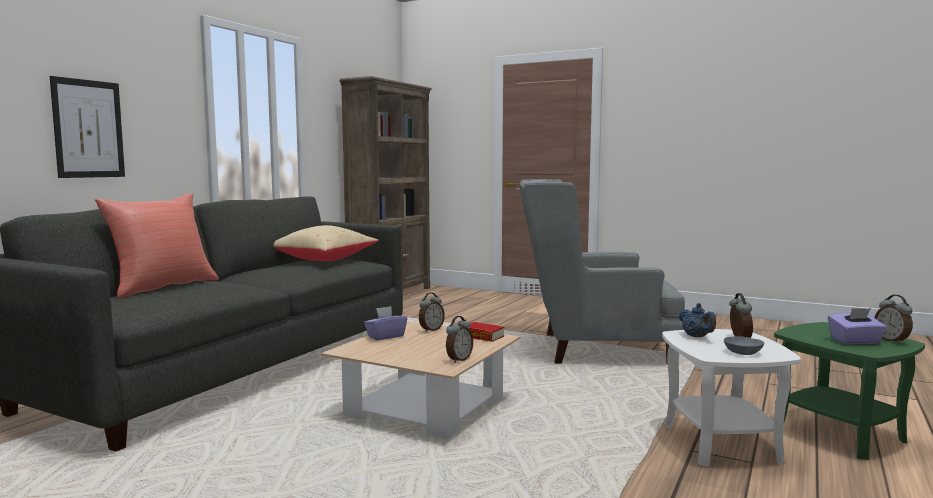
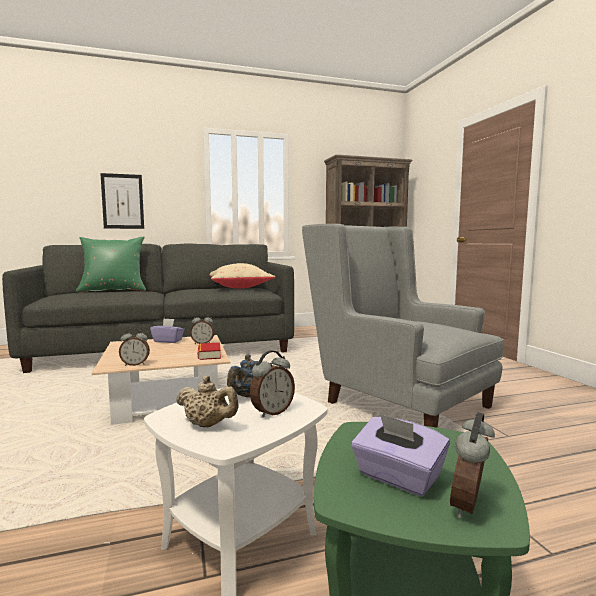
camera: 45 degrees right, 0 degrees up
(162, 287) = (113, 290): red pillow -> green pillow
(743, 352) = (208, 425): grey bowl -> beige teapot

